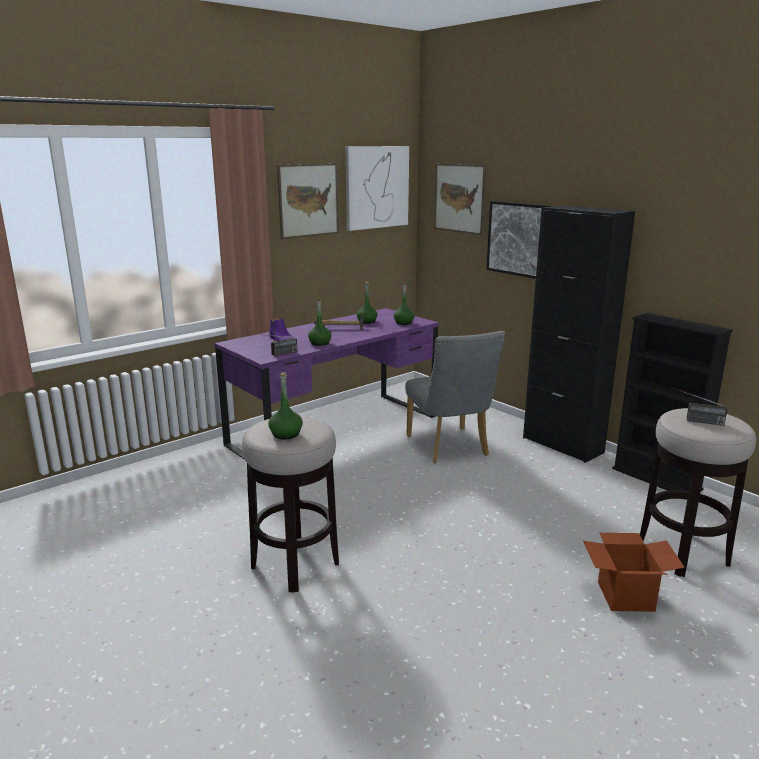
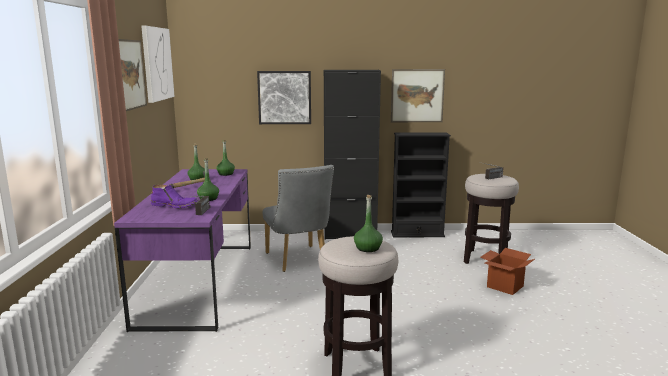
camera: 50 degrees left, 5 degrees down
(450, 448) = (298, 260): grey chair -> grey chair turned 45 degrees clockwise
(459, 198) = (222, 71): picture -> picture (417, 96)

